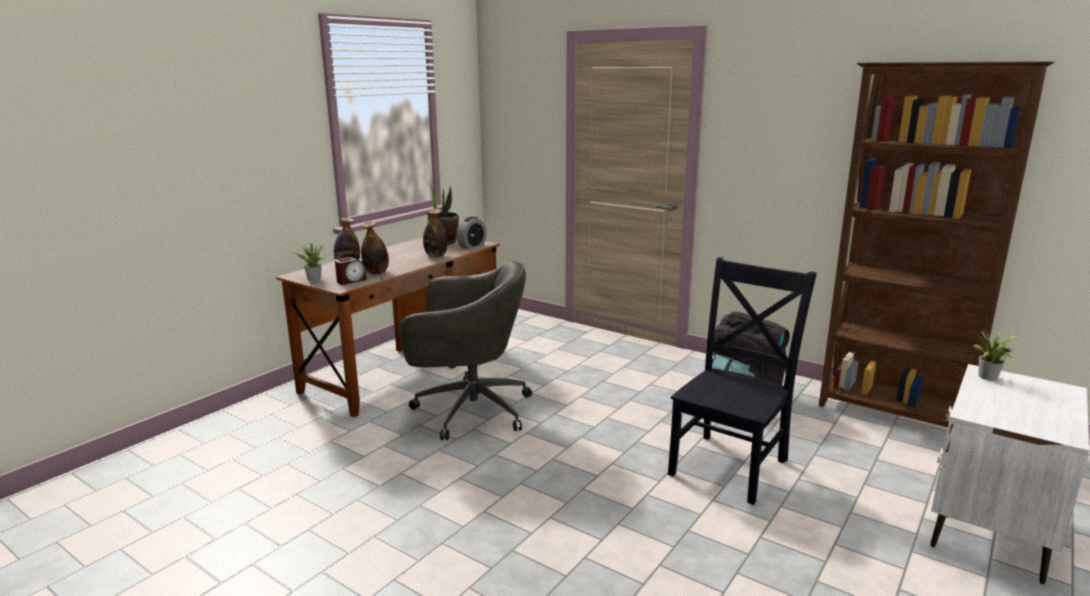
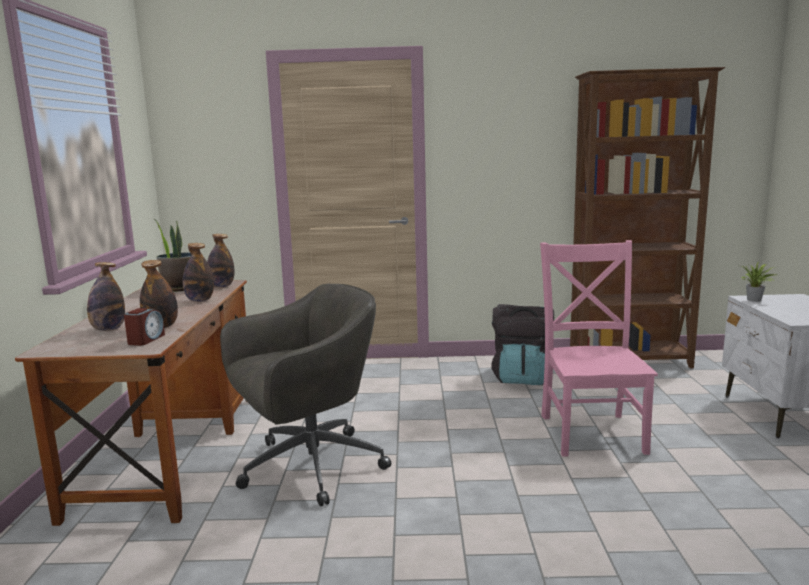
camera: 35 degrees left, 5 degrees down
(313, 279) = (84, 349): potted plant -> none
(472, 246) = (221, 286): alarm clock -> bottle
(731, 464) = (591, 431): black chair -> pink chair

